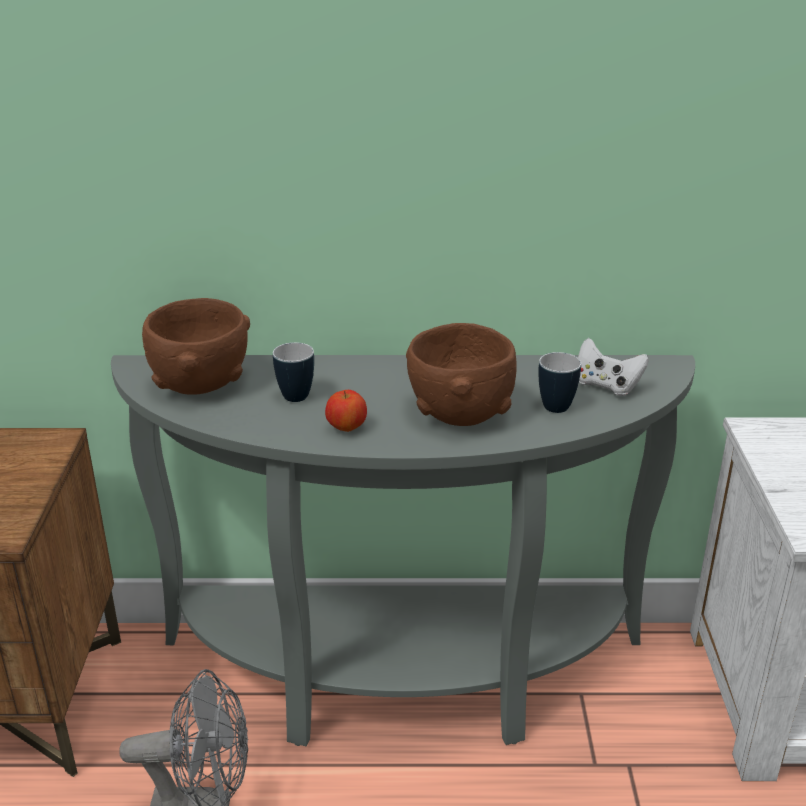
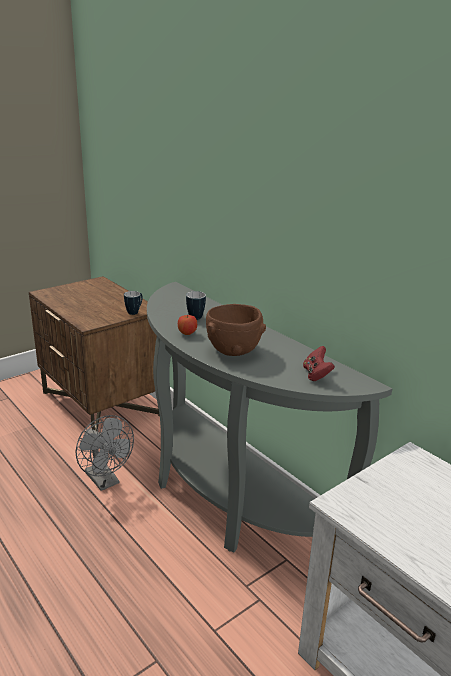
camera: 50 degrees right, 5 degrees down
(200, 385) = (177, 300): brown bowl -> none
(552, 403) = (277, 367): mug -> mug (135, 312)
(606, 386) = (316, 374): white game controller -> red game controller

